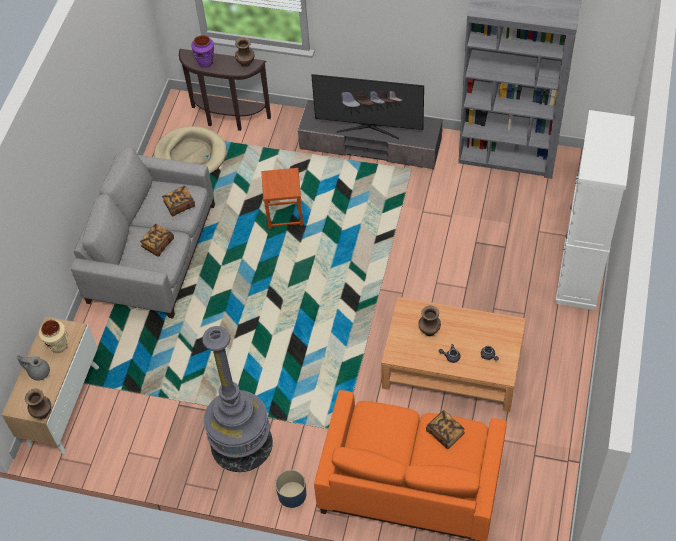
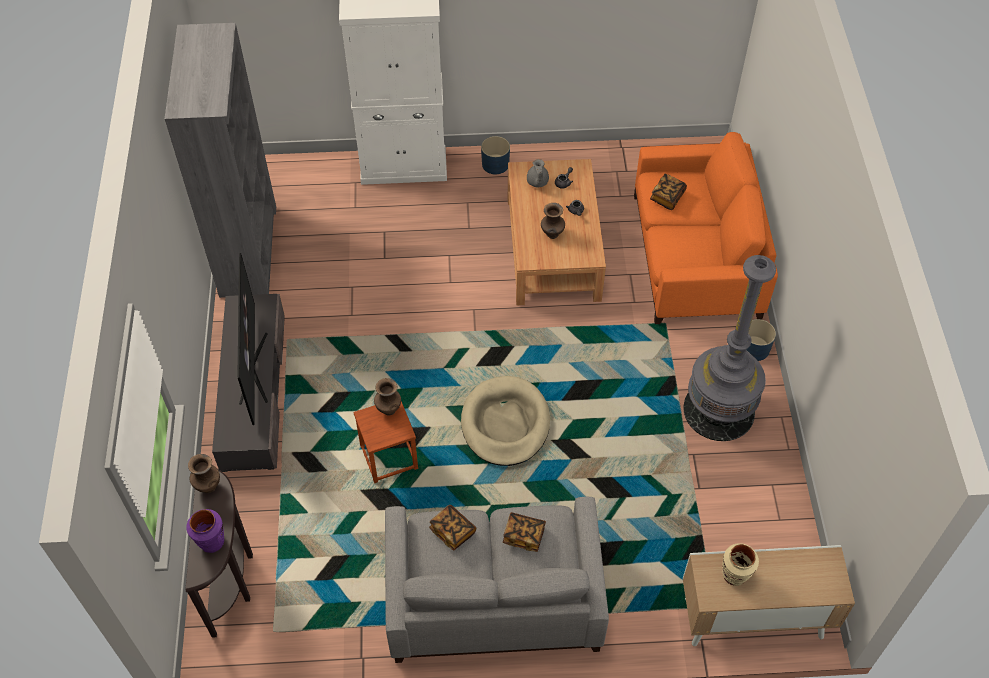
camera: 110 degrees left, 0 degrees up
(38, 372) = (780, 584): grey teapot -> grey teapot (537, 182)
(43, 413) = (830, 554): brown vase -> brown vase (388, 409)
(191, 155) = (311, 605): beige dog bed -> beige dog bed (505, 423)
(567, 346) = (495, 164): none -> blue planter

